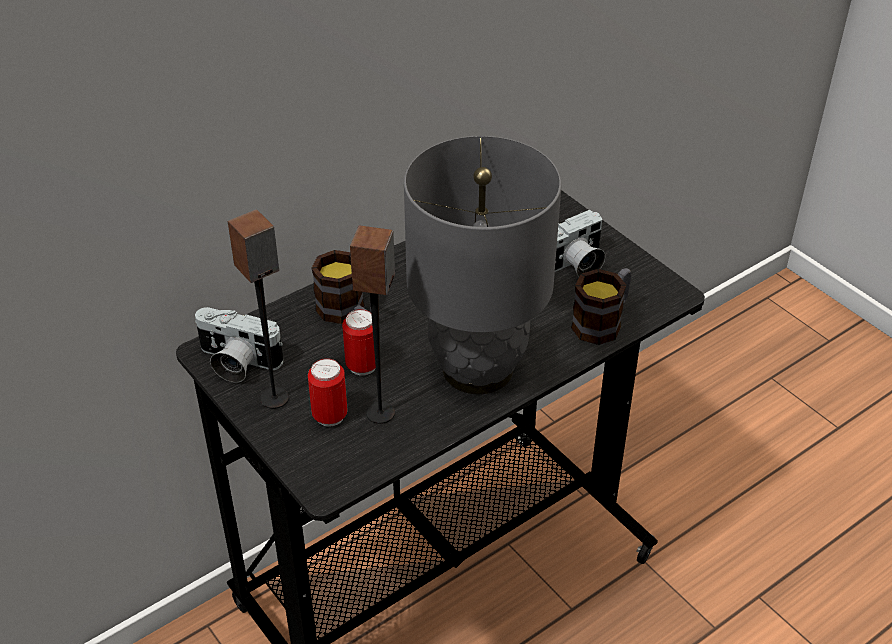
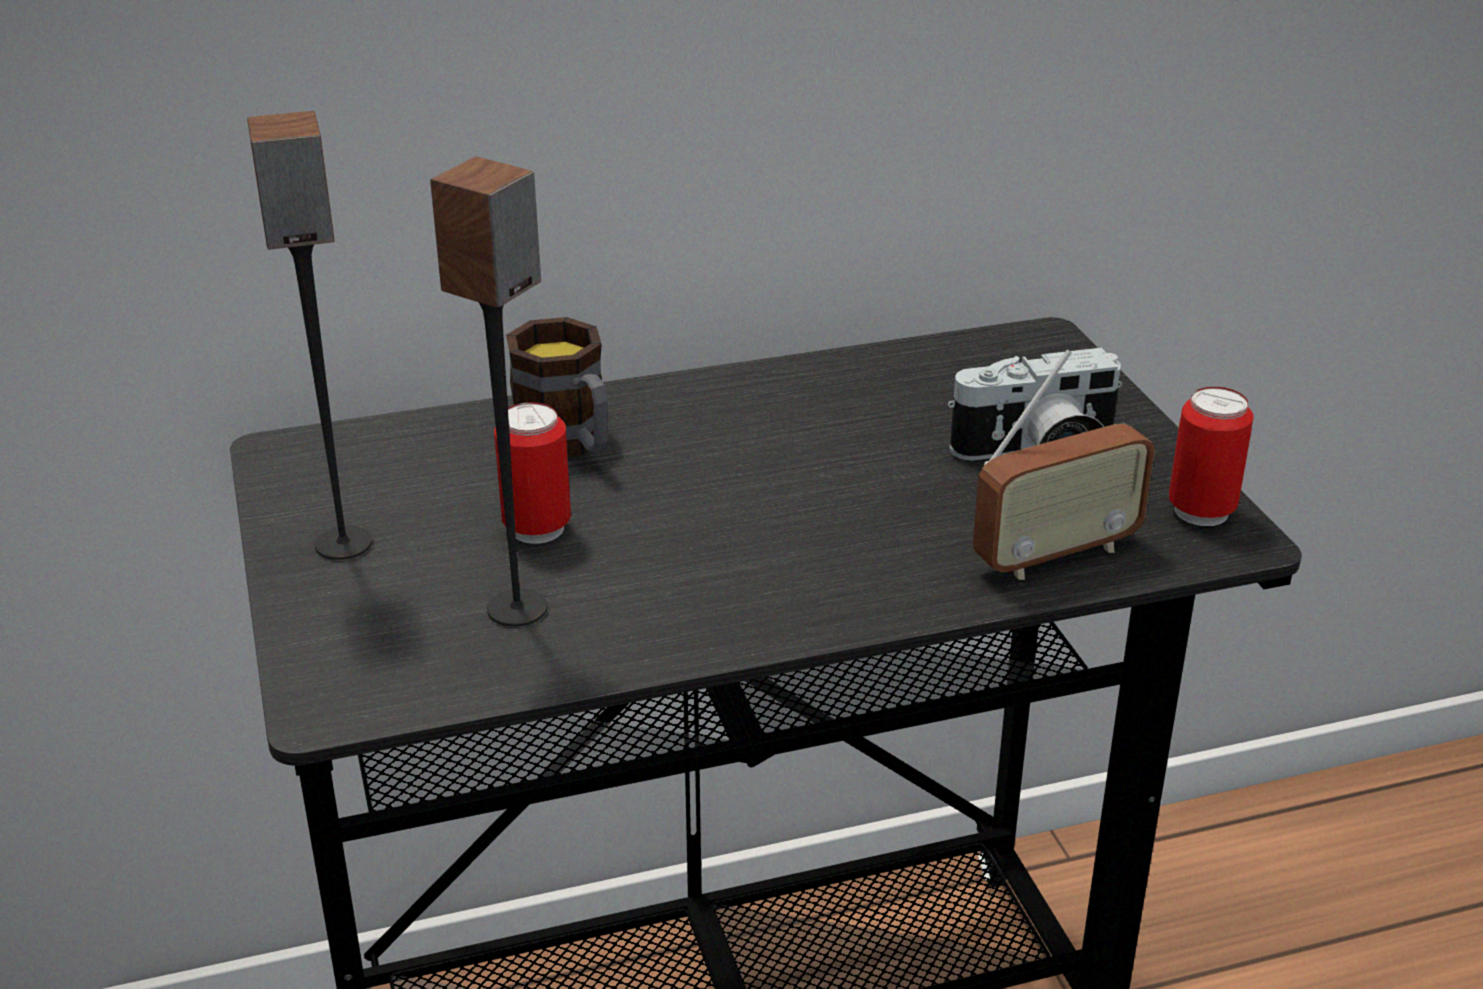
camera: 20 degrees right, 10 degrees down
(236, 363) = (318, 478): camera -> none
(330, 416) = (420, 593): can -> can (1201, 511)
(477, 369) = (750, 579): grey table lamp -> none
(603, 322) = (1055, 555): mug -> radio

